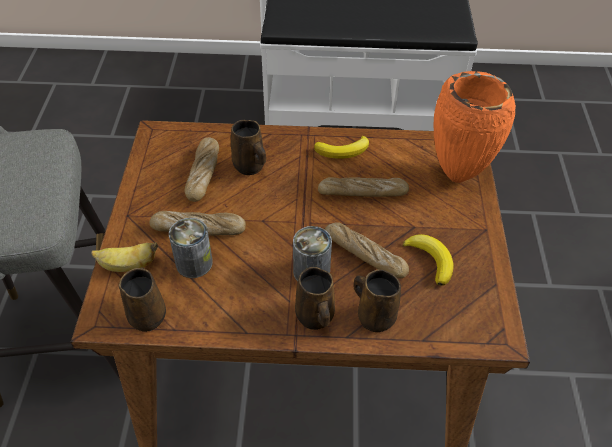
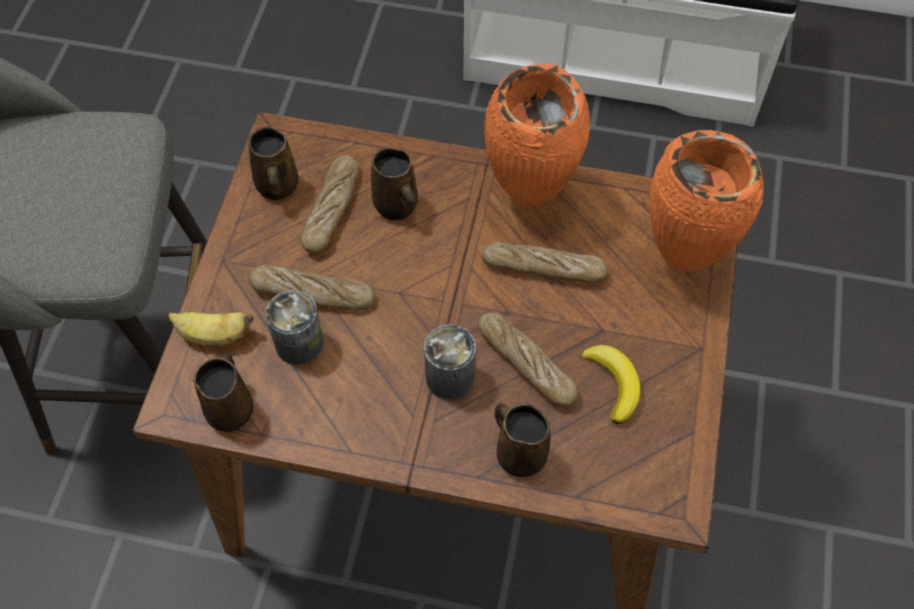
camera: 10 degrees right, 10 degrees up
(315, 317) = (442, 444): brown mug -> brown mug (277, 187)
(343, 151) = (531, 197): banana -> orange vase

